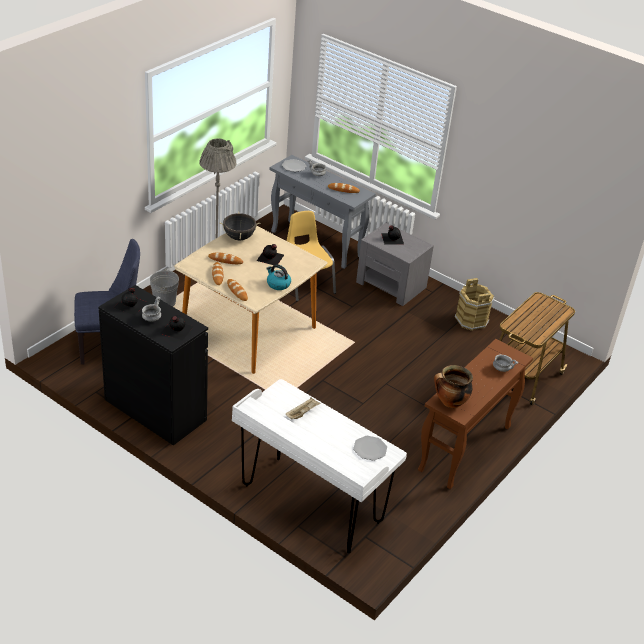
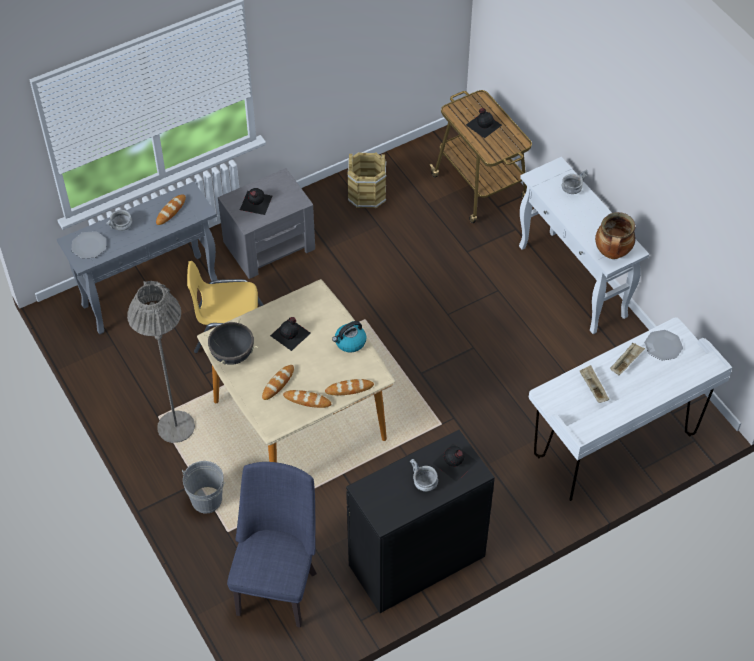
camera: 65 degrees left, 15 degrees up
(131, 304) = (388, 500): black bottle -> black bottle (483, 124)
(339, 428) = (626, 362): none -> beige tray
(465, 449) = (573, 282): brown console table -> white console table

